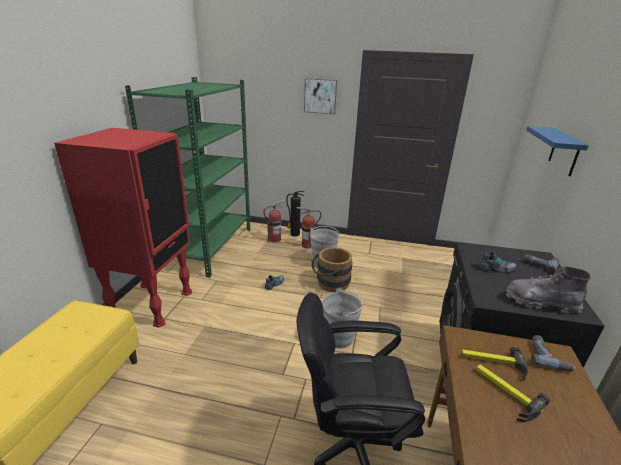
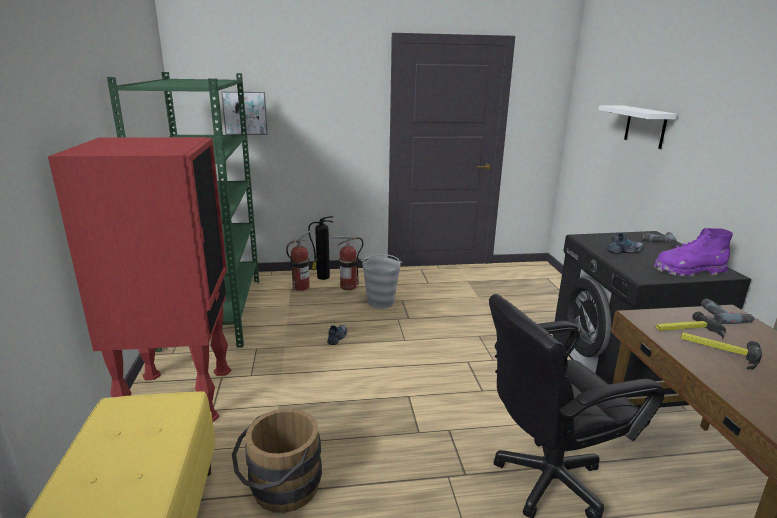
camera: 20 degrees left, 5 degrees down
(320, 96) = (342, 91): picture -> picture (245, 113)
(330, 284) = (406, 323): brown bucket -> brown bucket (280, 489)
(339, 338) = (457, 378): grey bucket -> none
(540, 302) = (688, 271): grey boot -> purple boot
(564, 152) = (645, 126): blue shelf -> white shelf

